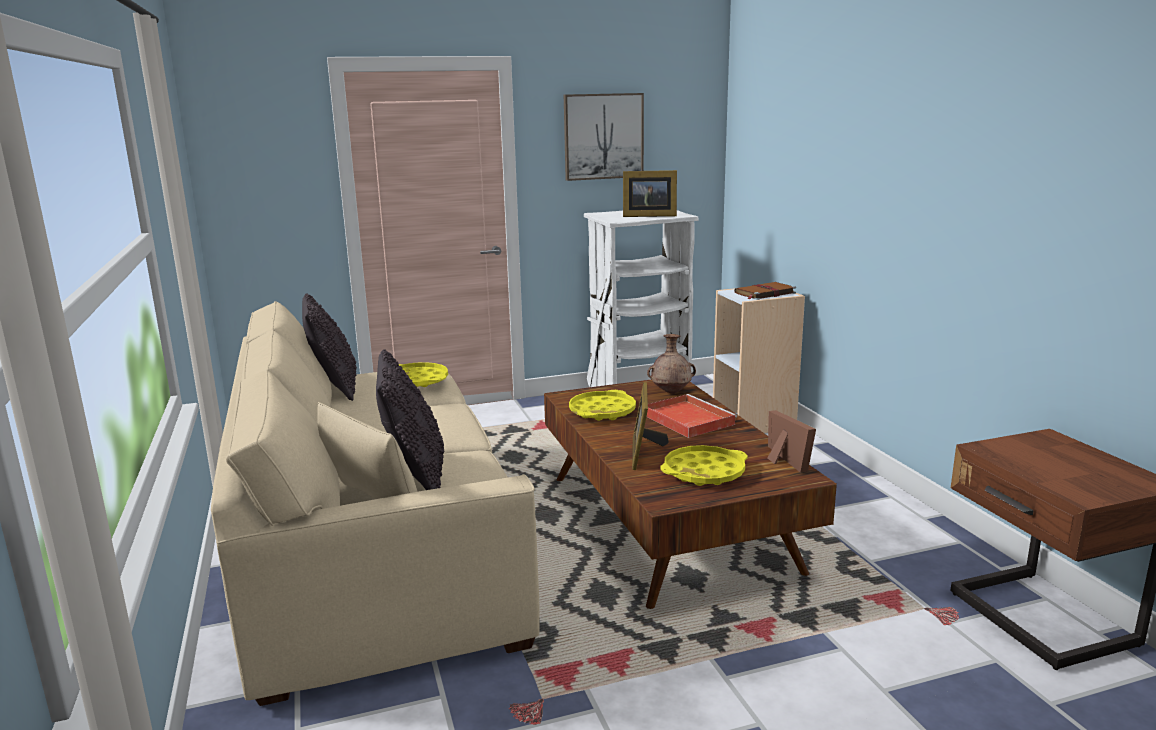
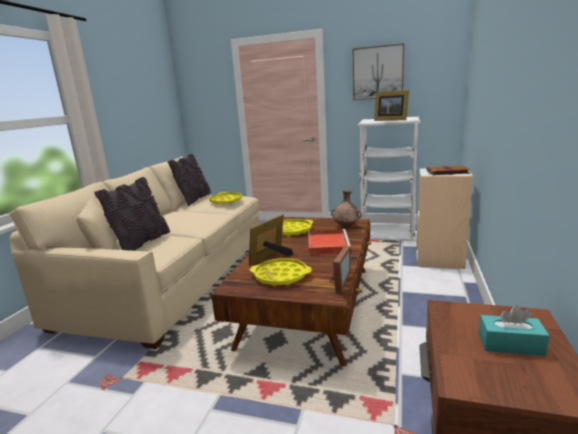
camera: 35 degrees right, 0 degrees up
(1069, 461) = (510, 344): none -> turquoise tissue box

